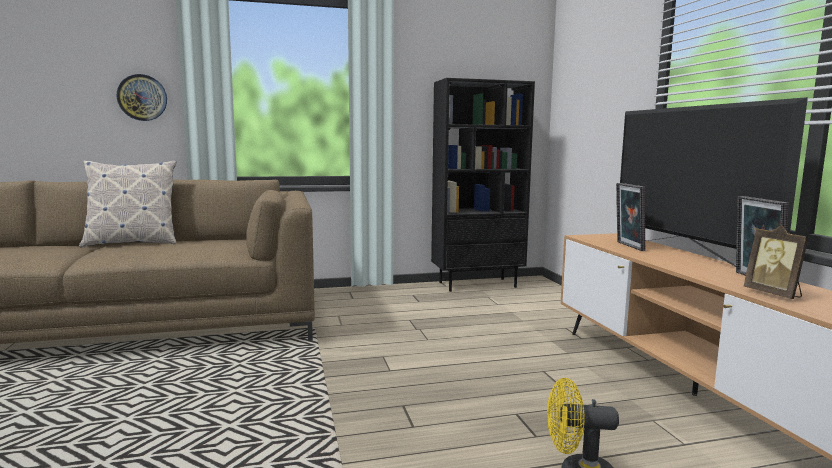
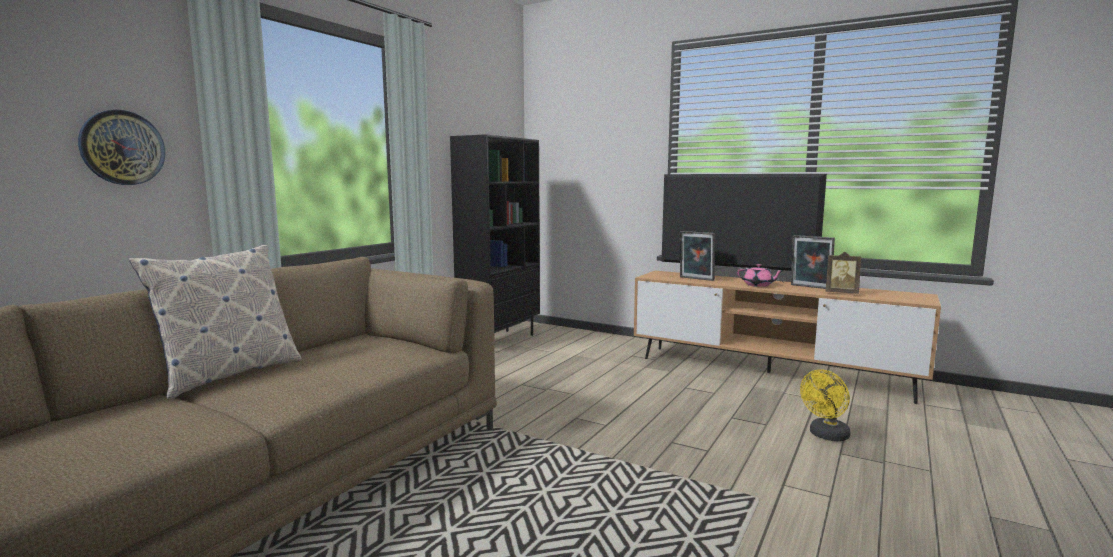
camera: 45 degrees left, 0 degrees up
(680, 264) = (758, 285): none -> pink teapot

